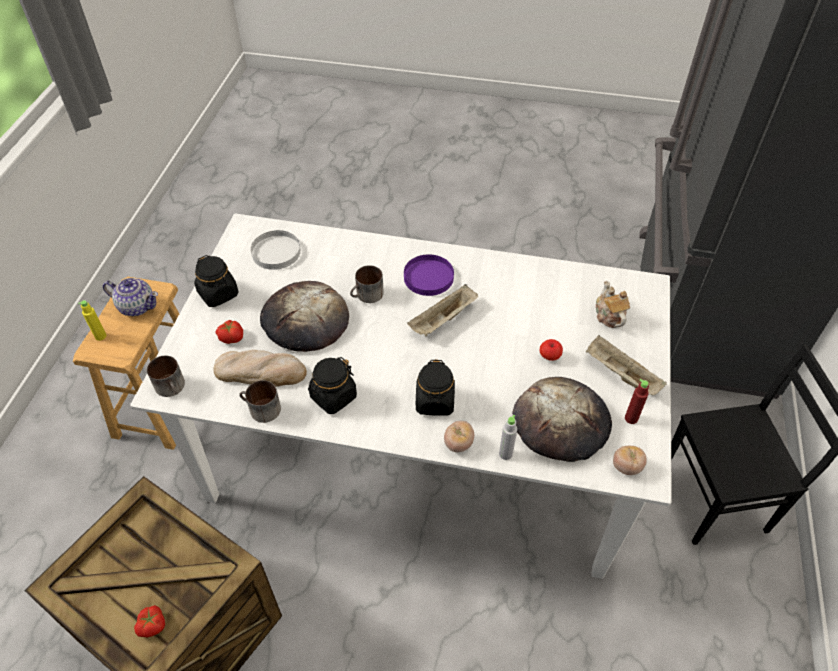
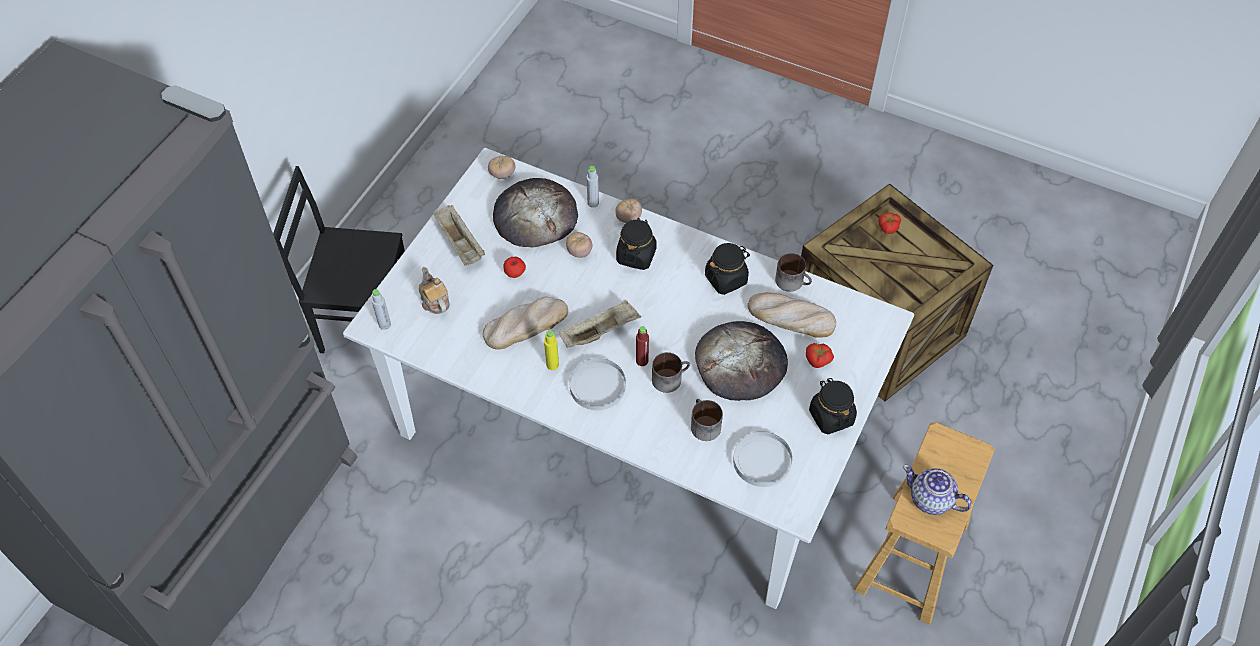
camera: 165 degrees left, 5 degrees up
(100, 336) = (967, 467): yellow bottle -> yellow bottle (552, 365)
(172, 387) = (875, 320): mug -> mug (702, 425)
(428, 277) = (598, 386): purple plate -> white plate
(495, 392) = (579, 252): none -> tomato
(514, 312) = (526, 325): none -> bread
(609, 315) = (434, 301): teapot -> teapot turned 150 degrees clockwise
(631, 418) = (475, 207): red bottle -> red bottle (642, 361)
(638, 287) = (384, 324): none -> grey bottle

